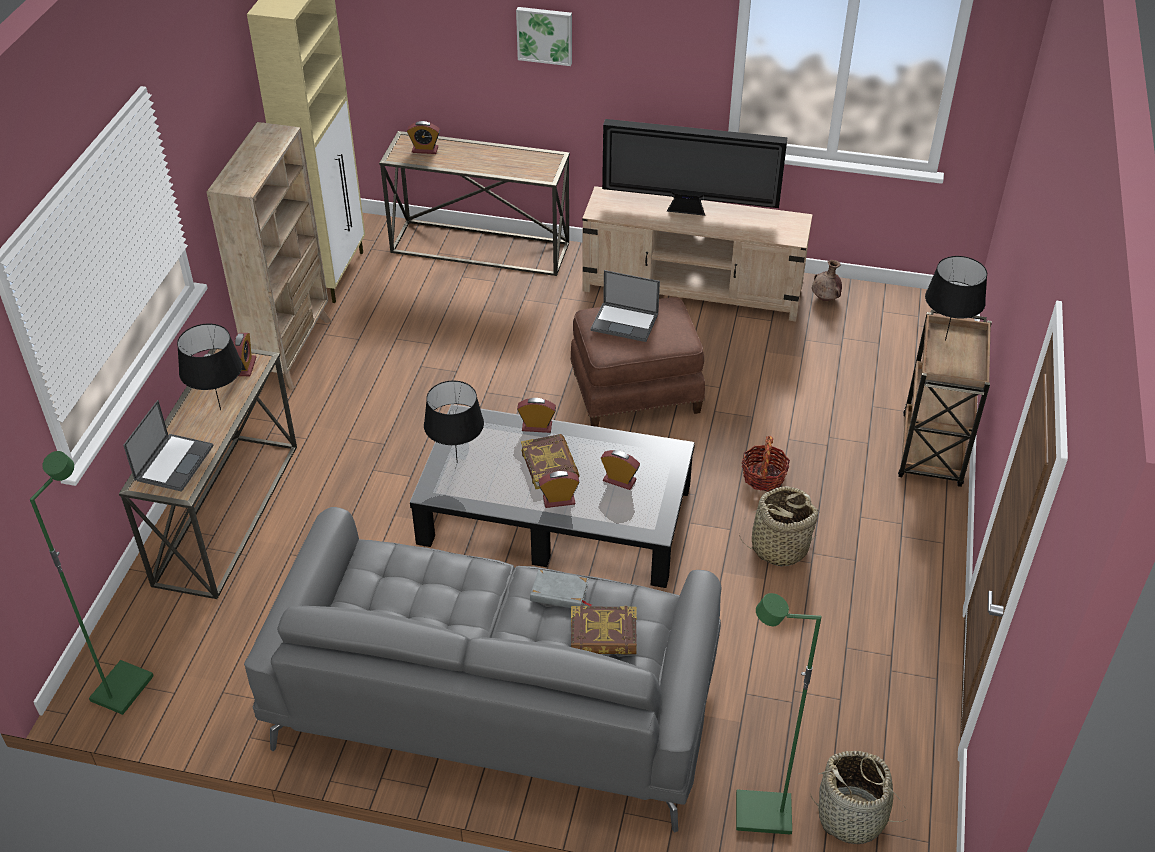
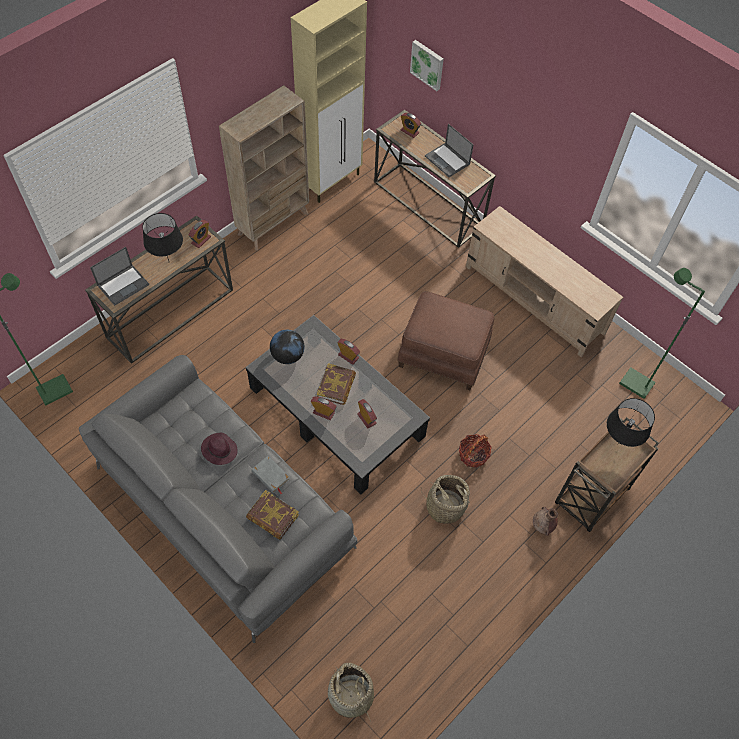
camera: 30 degrees right, 15 degrees up
(457, 462) = (288, 356): black table lamp -> globe
(464, 600) = (219, 450): none -> purple hat
(545, 35) = (498, 96): picture -> picture (427, 64)
(625, 322) = (444, 315): laptop -> laptop (448, 160)
(689, 210) = (544, 254): television -> none
(762, 815) = (305, 663): green floor lamp -> green floor lamp (635, 384)
(825, 298) = (614, 350): brown vase -> brown vase (542, 526)

